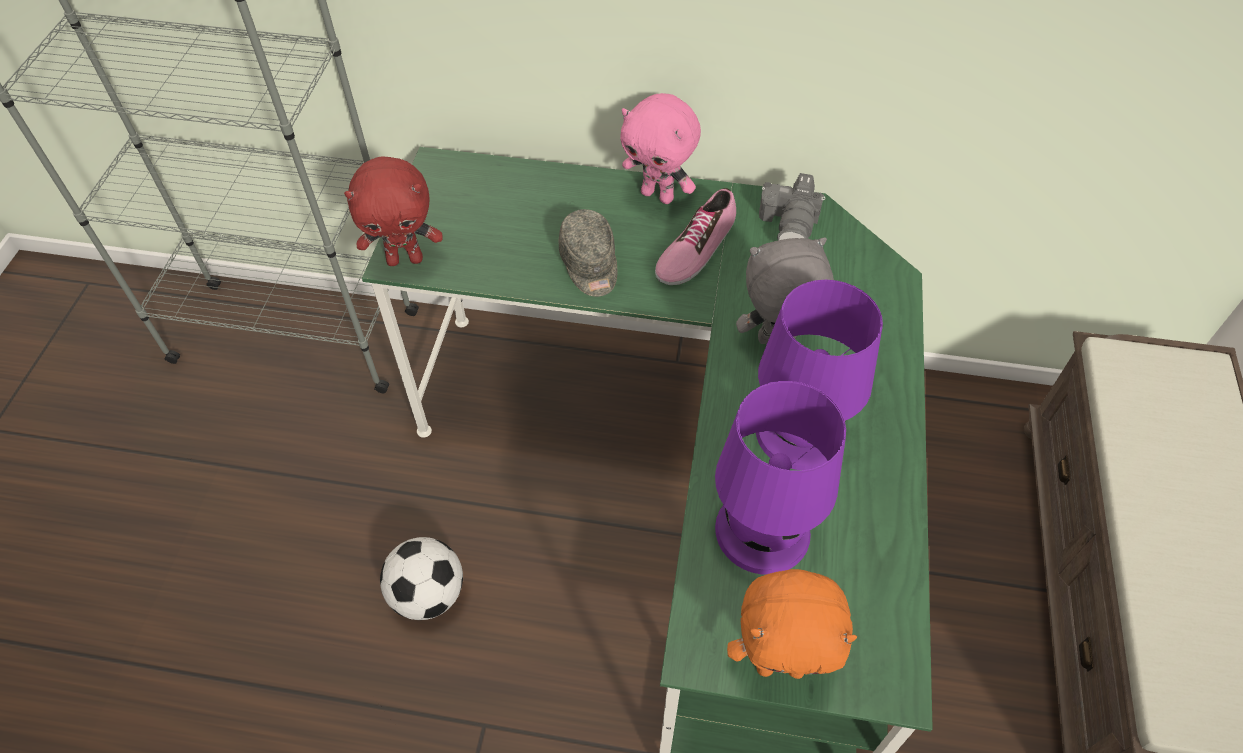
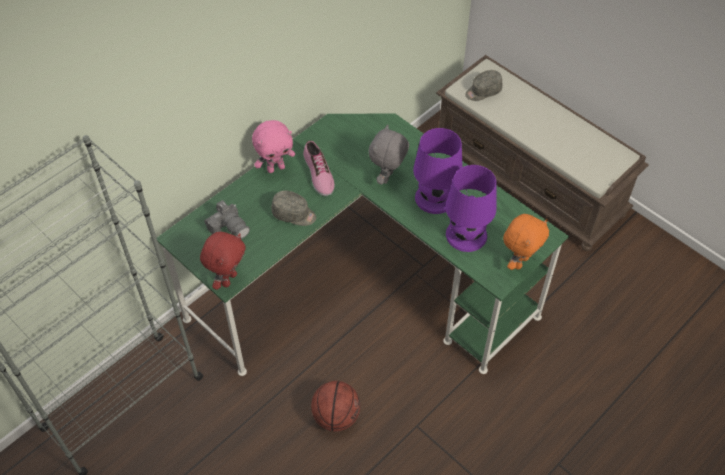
camera: 55 degrees left, 0 degrees up
(428, 594) = (336, 416): football -> basketball
(790, 224) = (333, 135): camera -> camera (229, 226)
(1151, 391) = (483, 91): none -> grey cap

